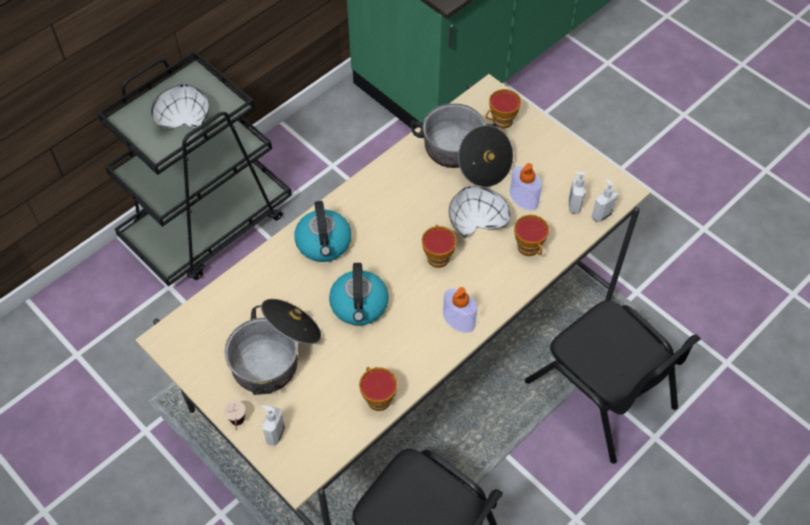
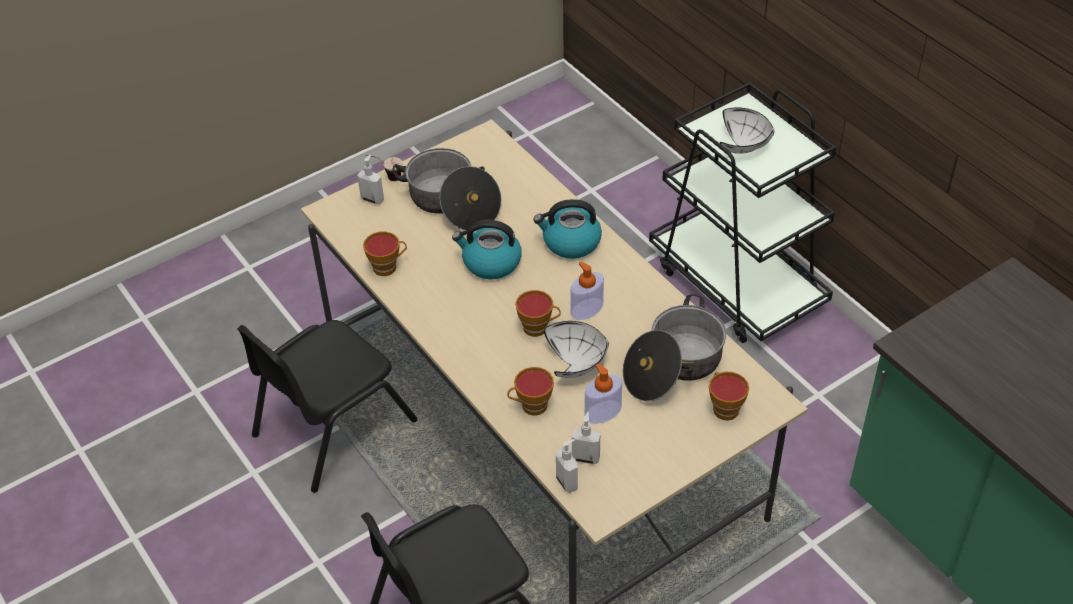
camera: 100 degrees right, 10 degrees down
(459, 320) = (455, 335): soap dispenser -> soap dispenser (587, 309)

